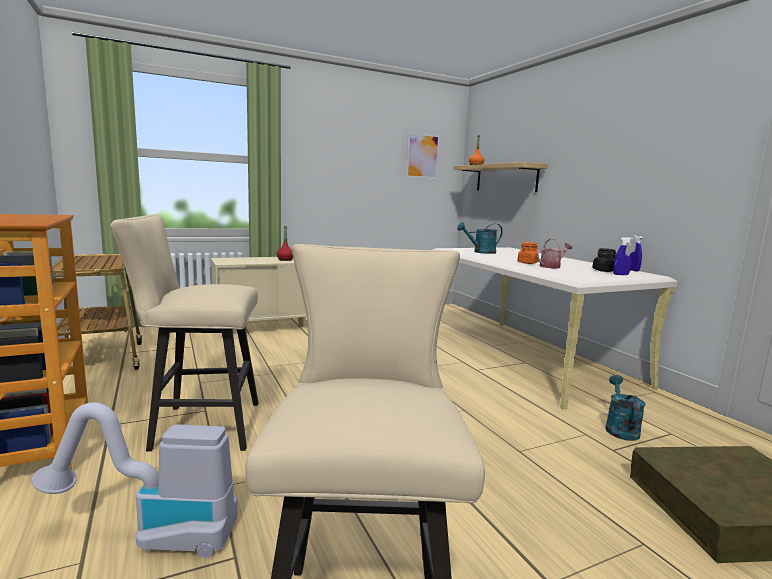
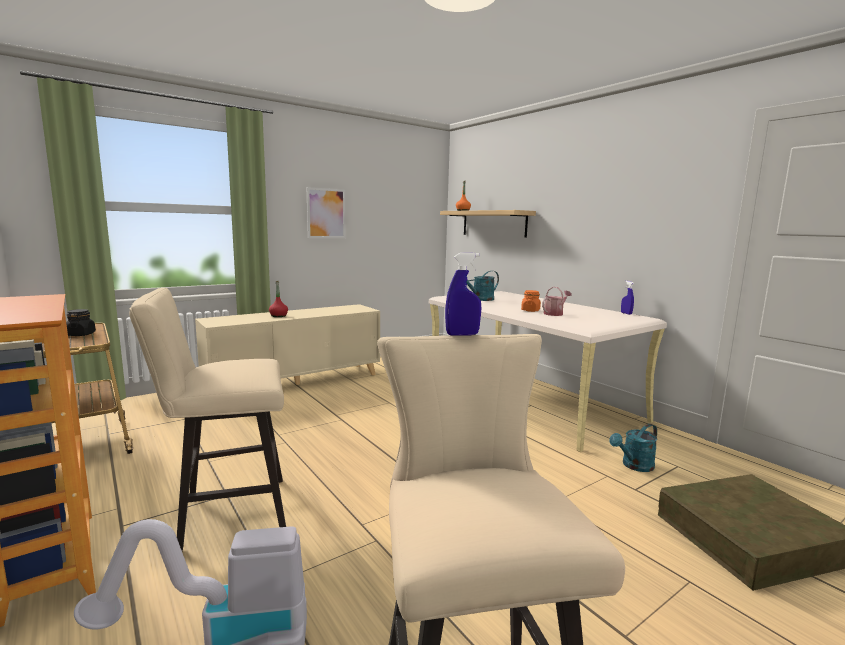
camera: 10 degrees left, 0 degrees up
(422, 156) = (408, 201): picture -> picture (326, 213)
(604, 270) = (602, 315): black jar -> black jar (81, 334)
(620, 275) = (619, 319): blue spray bottle -> blue spray bottle (462, 334)
(620, 428) = (634, 466): turquoise watering can -> turquoise watering can turned 120 degrees counterclockwise

